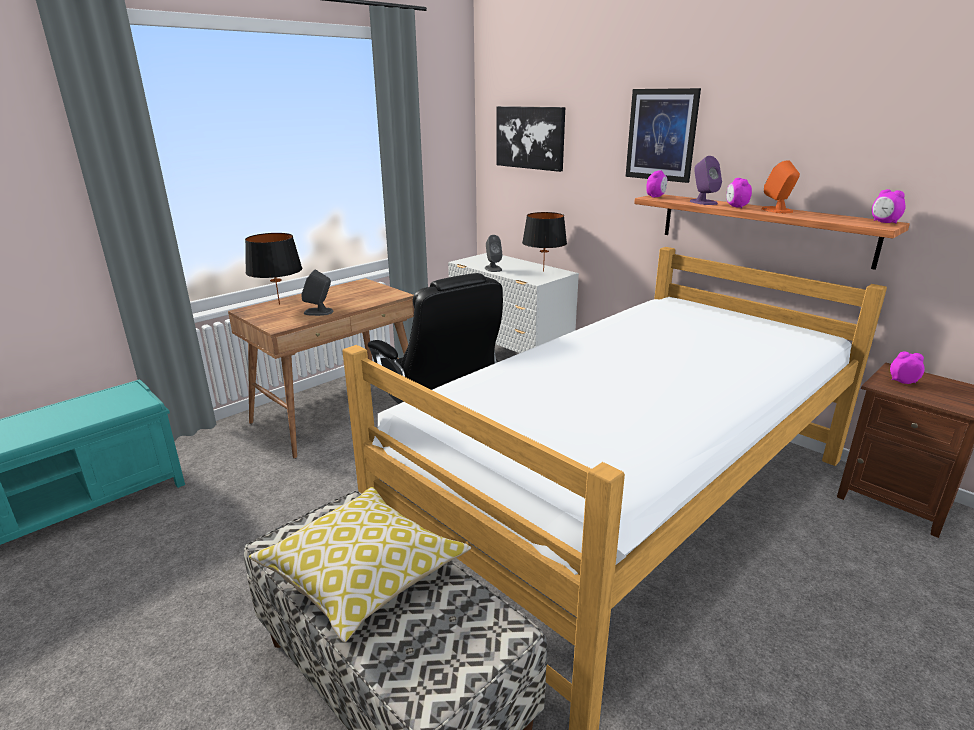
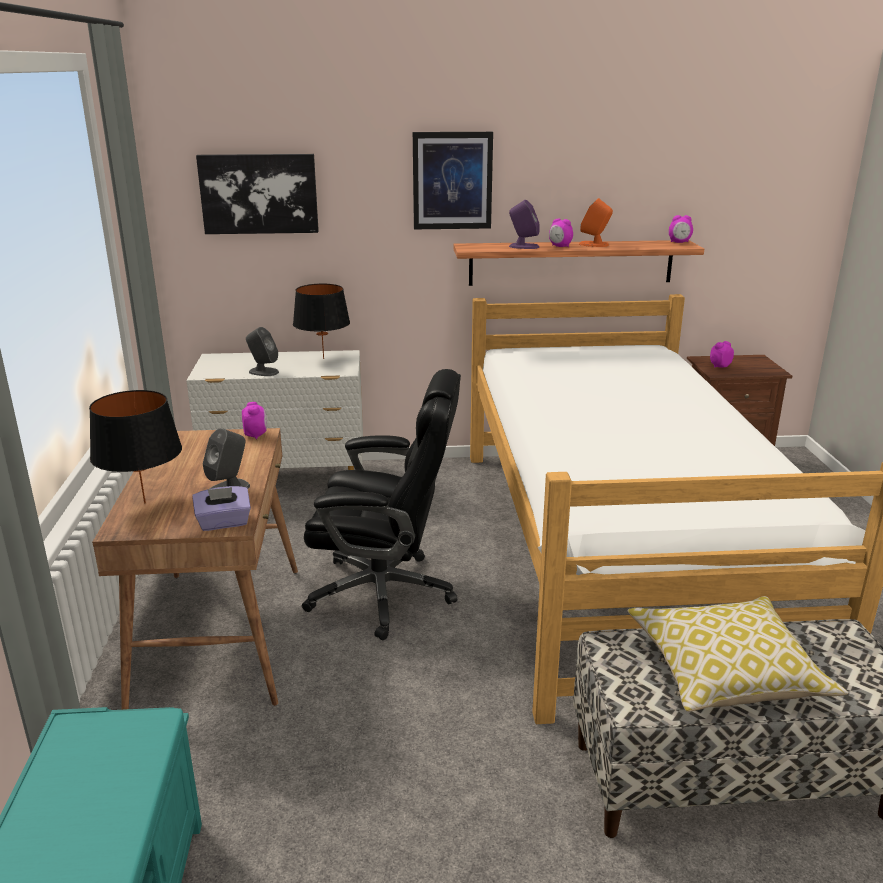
camera: 50 degrees left, 0 degrees up
(277, 324) = (224, 523): none -> purple tissue box
(655, 197) = (470, 247): alarm clock -> alarm clock (256, 435)

